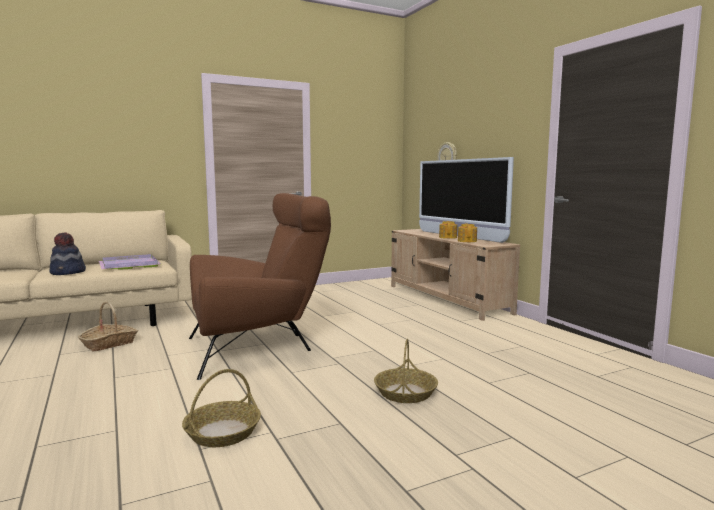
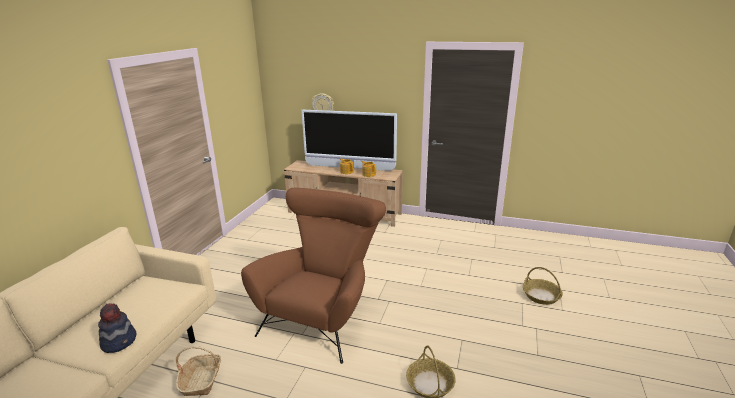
camera: 45 degrees left, 15 degrees up
(131, 265) = (150, 299): purple tray -> none
(405, 393) = (452, 303): basket -> basket (541, 296)

